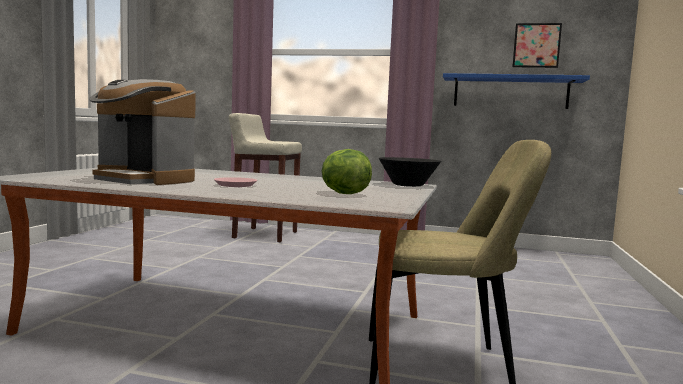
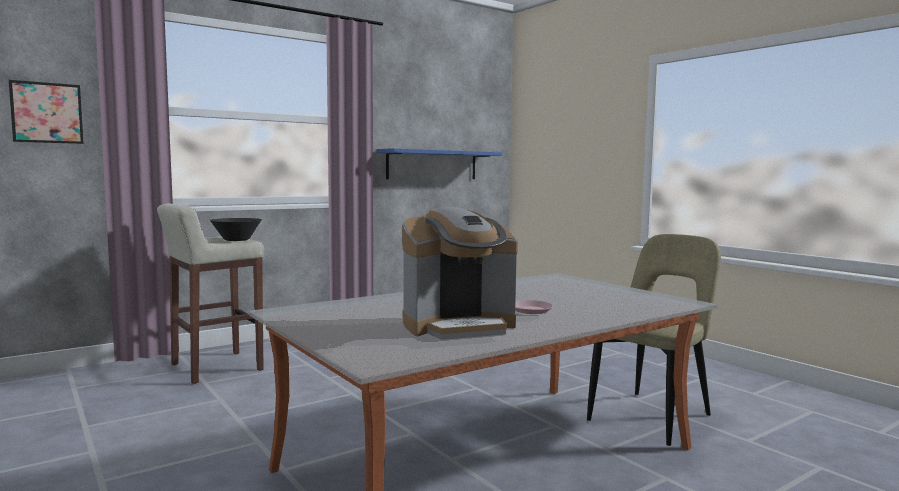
camera: 50 degrees left, 0 degrees up
(343, 194) = (611, 298): lettuce -> none
(408, 185) = (561, 278): black bowl -> black bowl (236, 240)
(536, 45) = (449, 121): picture -> picture (47, 112)

